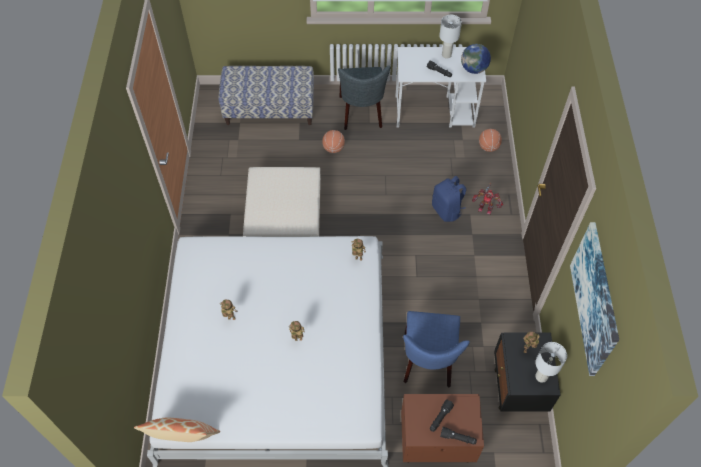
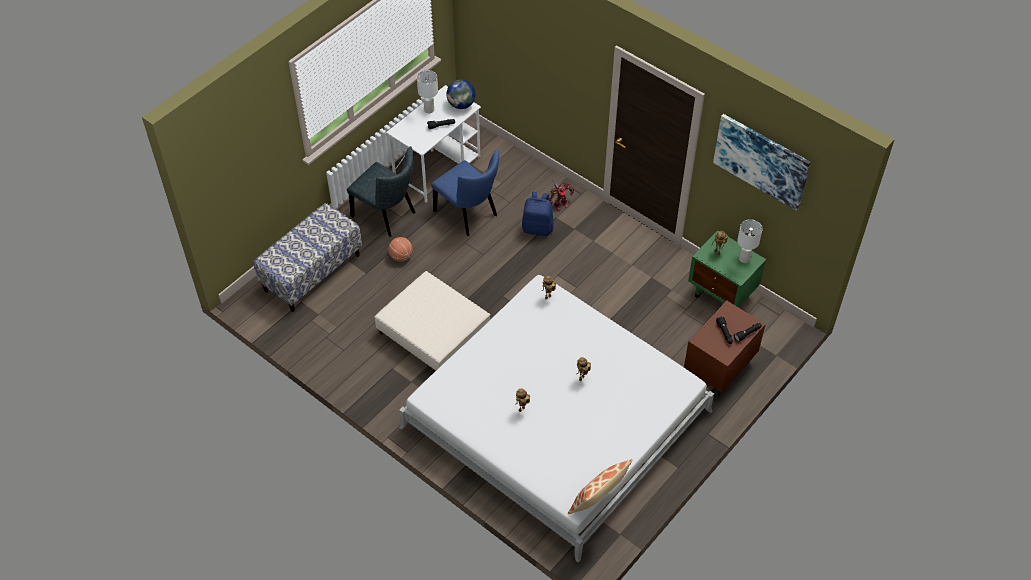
camera: 50 degrees left, 5 degrees down
(428, 363) = (654, 331): blue chair -> blue chair (469, 214)
(488, 147) = (507, 162): basketball -> none
(517, 389) = (722, 295): black nightstand -> green nightstand

